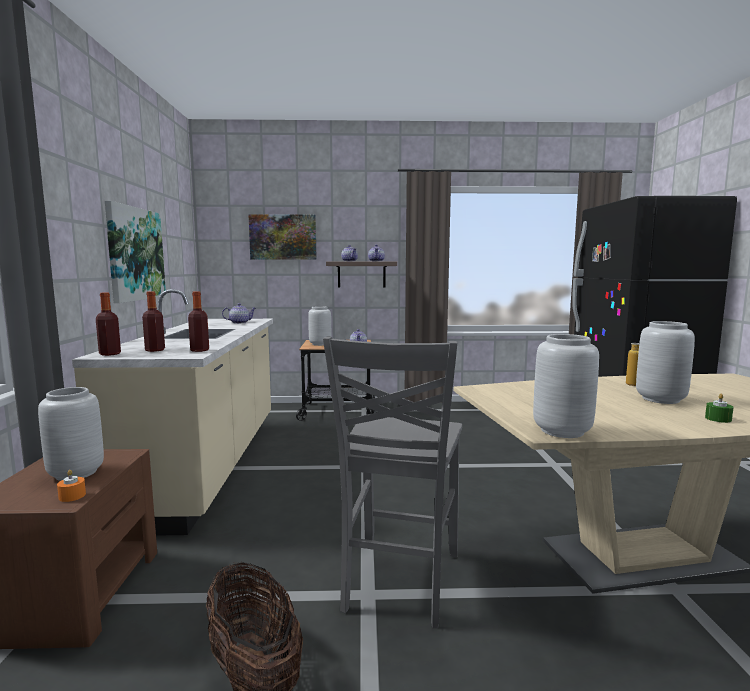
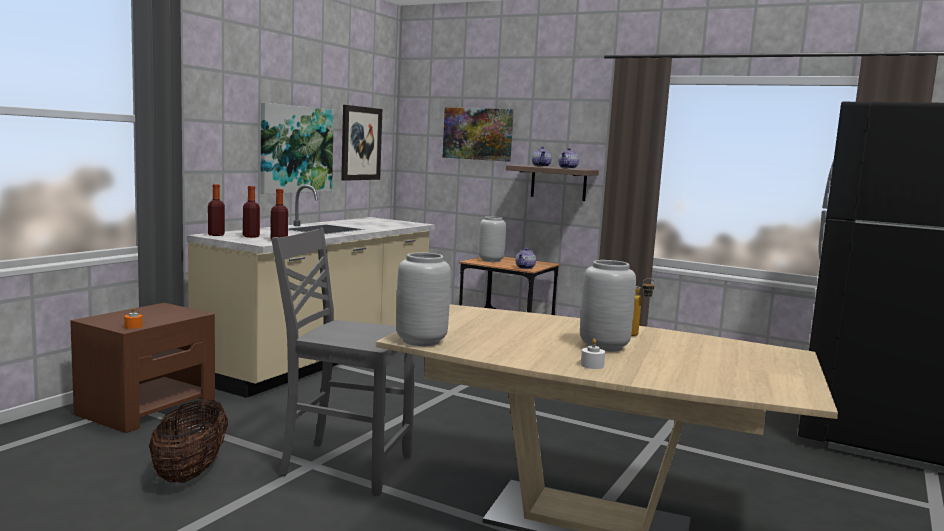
camera: 30 degrees right, 0 degrees up
(75, 473) = (152, 316): grey vase -> none
(177, 249) = (361, 143): none -> picture
(240, 322) = (388, 224): teapot -> none
(399, 582) = (344, 466): grey chair -> grey chair turned 60 degrees clockwise
(718, 419) = (592, 365): green candle -> white candle

